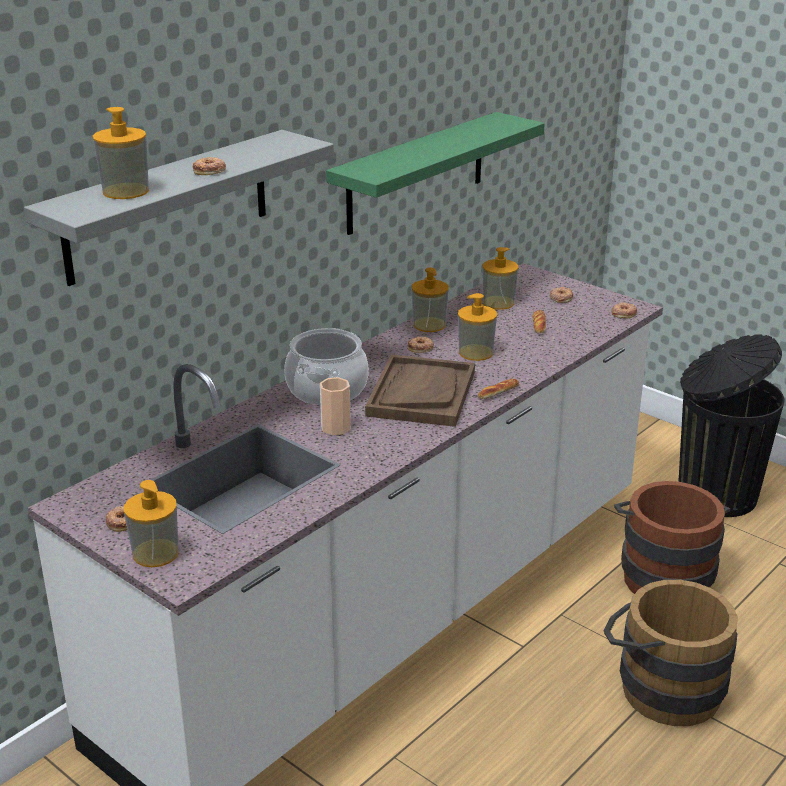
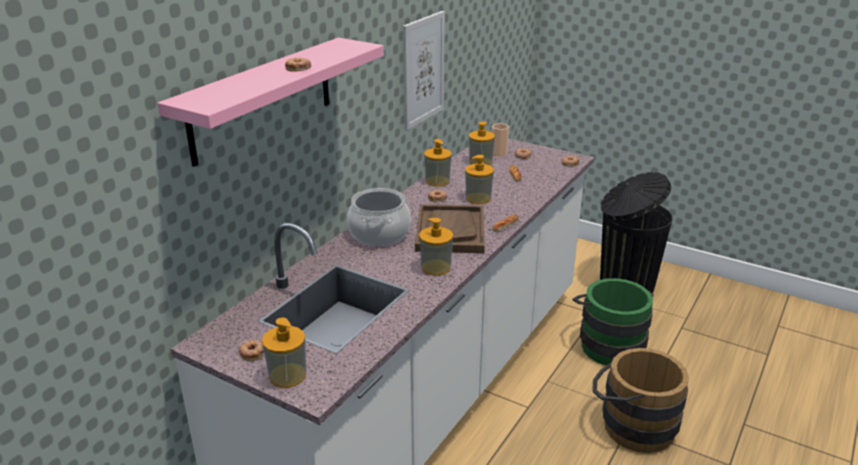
camera: 10 degrees left, 0 degrees up
(125, 191) = (238, 86): soap dispenser -> soap dispenser (436, 267)
(168, 206) = (262, 99): grey shelf -> pink shelf
(335, 428) = (396, 262): cup -> cup (499, 153)
(416, 173) = (423, 70): green shelf -> picture
(664, 574) = (608, 344): brown bucket -> green bucket

